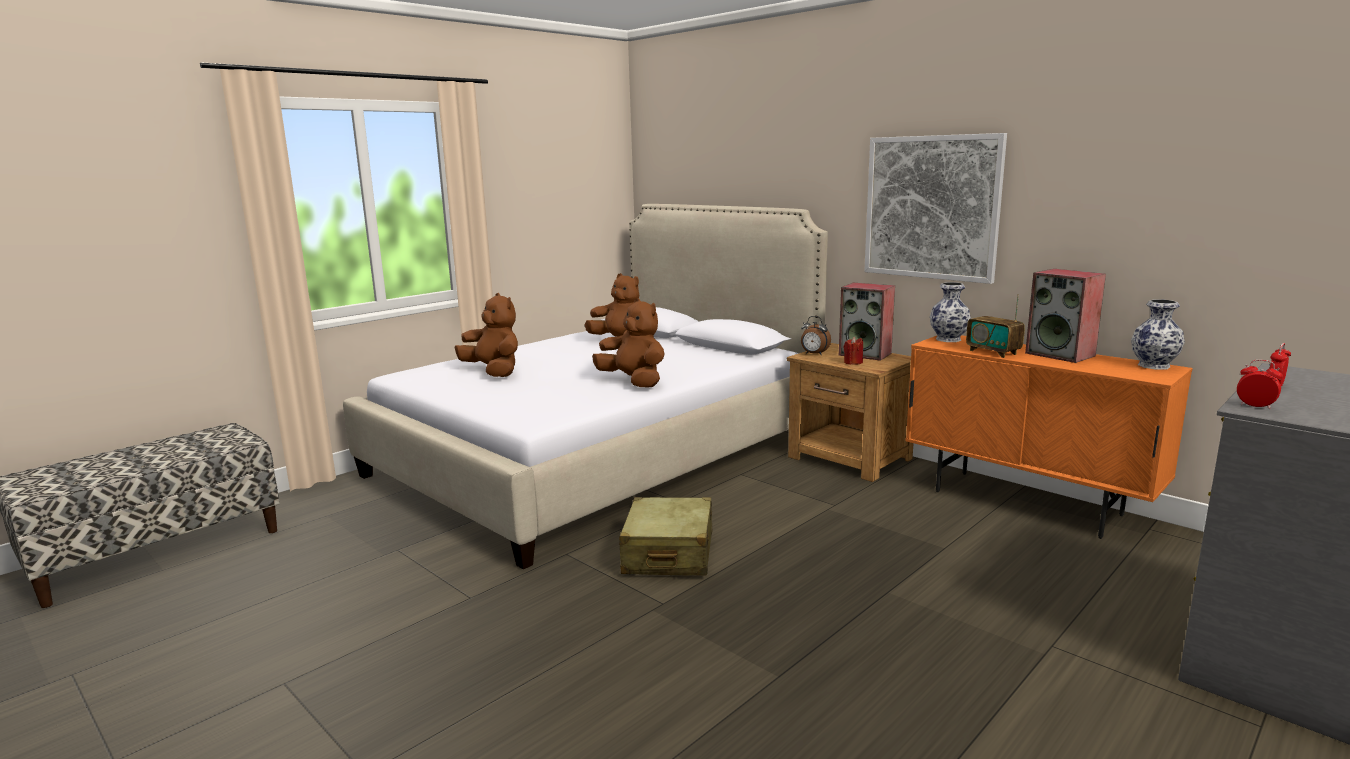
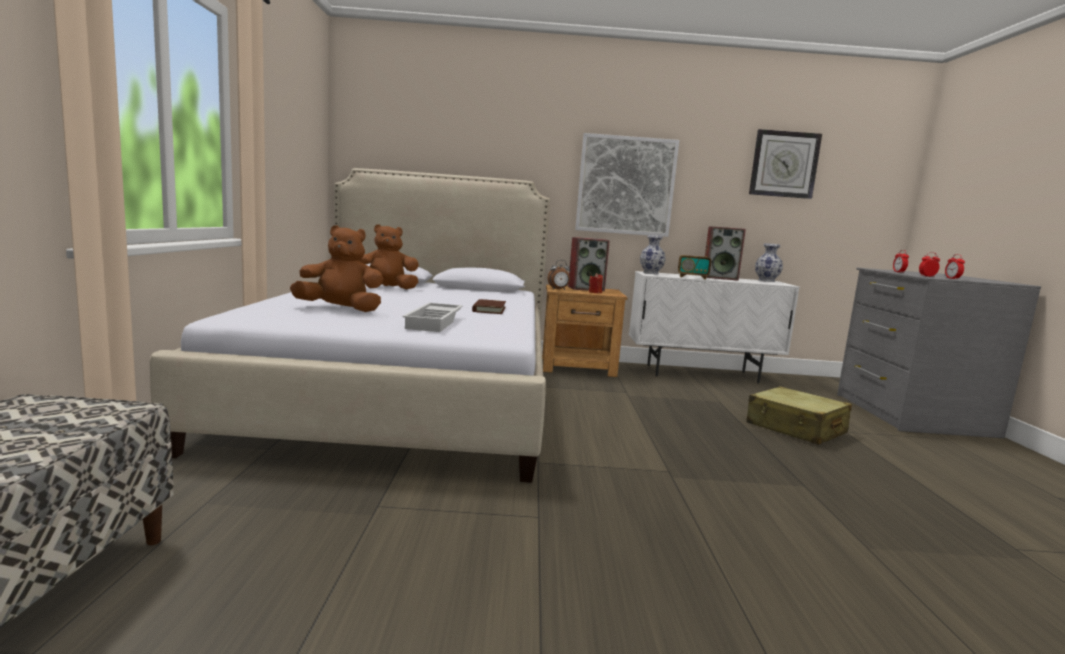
camera: 45 degrees left, 5 degrees down
(525, 396) = (435, 322): none -> white tray
(634, 382) = (489, 309): brown plush toy -> brown book
(668, 553) = (603, 442): beige suitcase -> beige suitcase (795, 428)
(1026, 503) = (701, 374): orange cabinet -> white cabinet
(1205, 155) = (784, 164): none -> wall clock
(1300, 418) = (952, 279): none -> alarm clock

